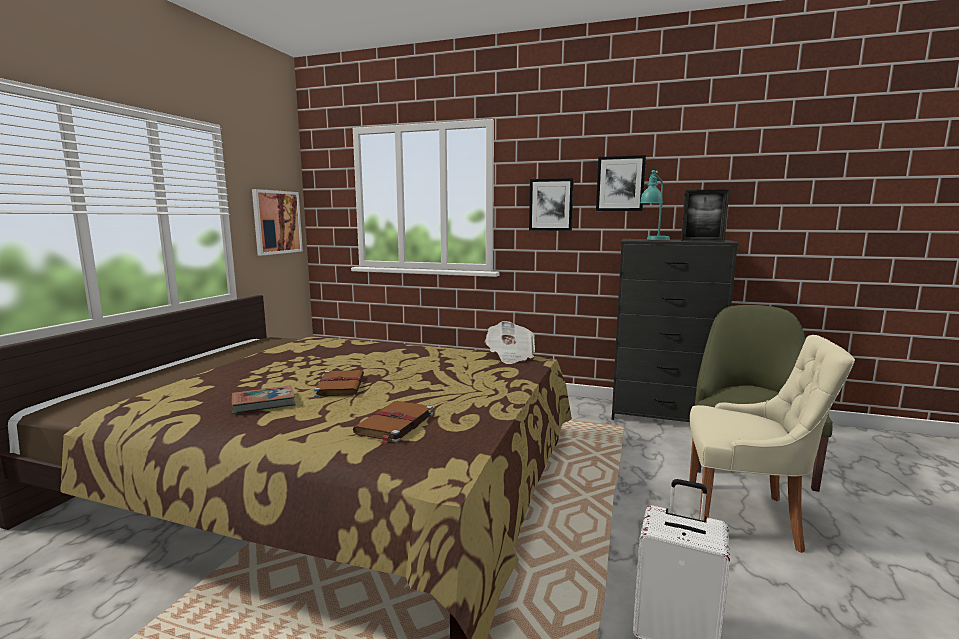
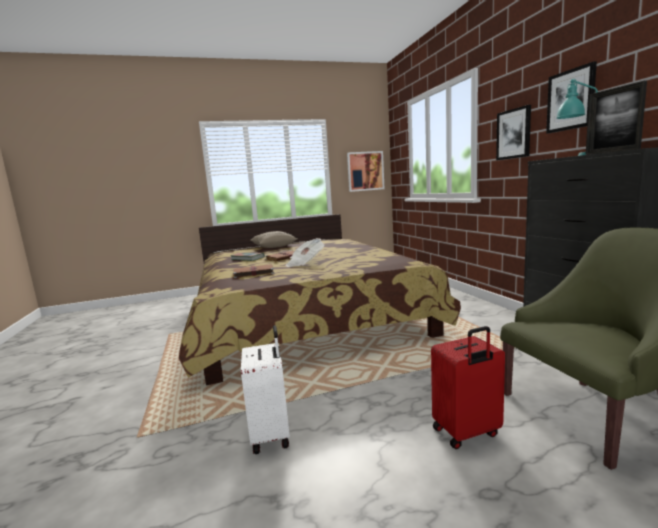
camera: 55 degrees right, 0 degrees up
(220, 370) = (273, 246): none -> beige pillow
(510, 356) = (398, 258): newspaper -> newspaper (305, 263)
(746, 516) = (467, 433): beige chair -> red suitcase

